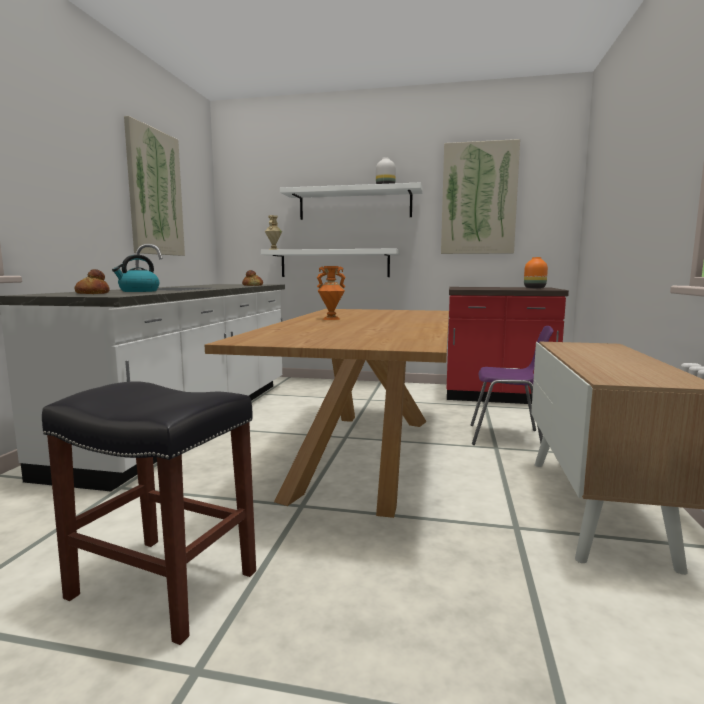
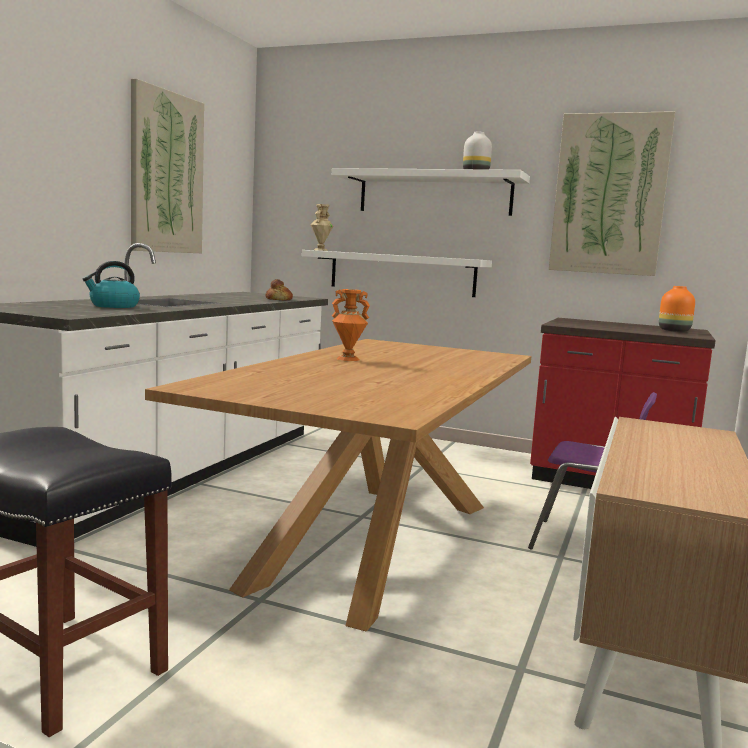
camera: 10 degrees right, 0 degrees up
(92, 293) = (52, 308): bread -> none

